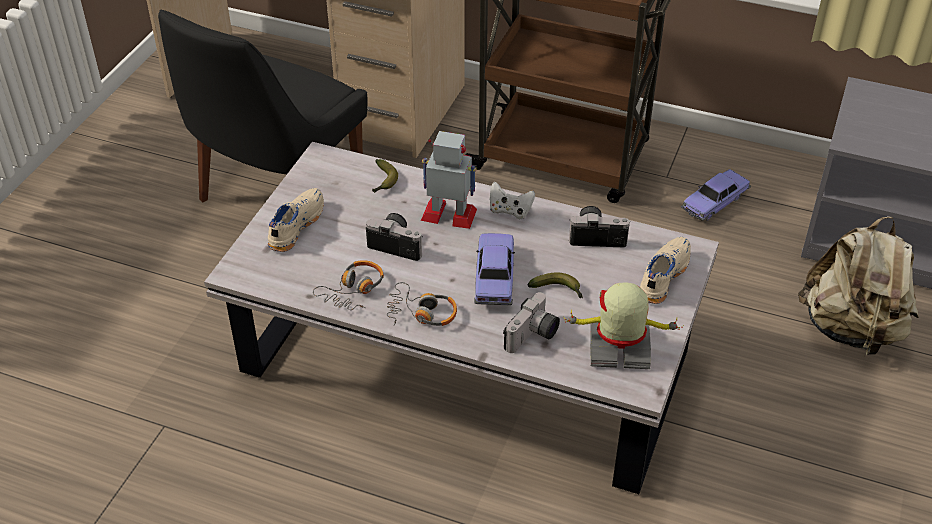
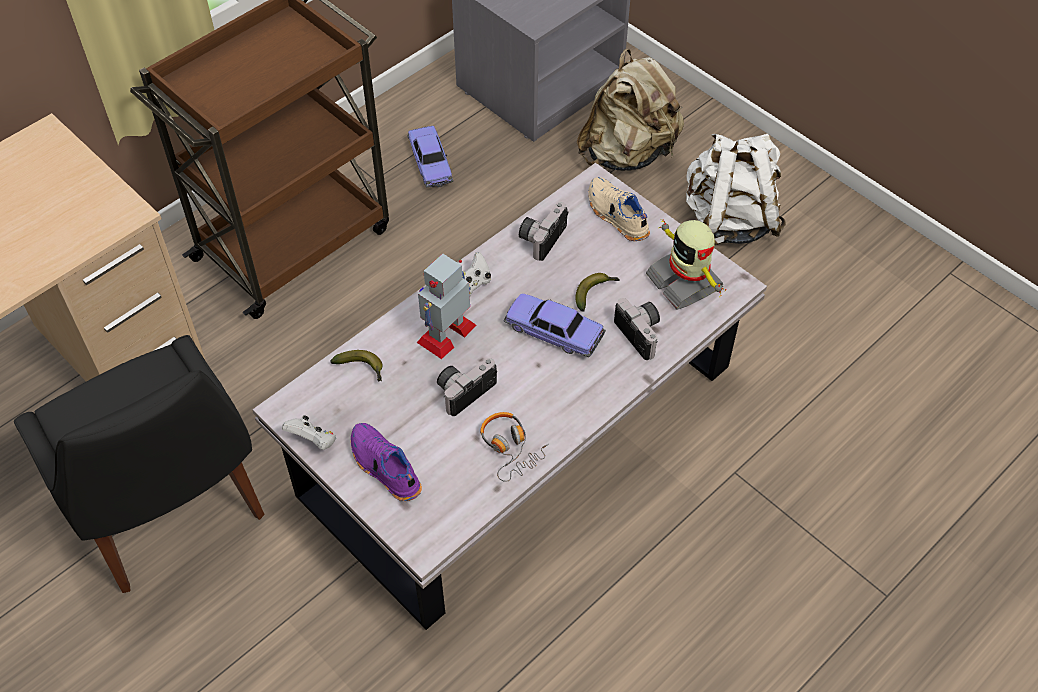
camera: 65 degrees left, 10 degrees up
(295, 226) = (384, 468): beige shoe -> purple shoe
(300, 181) = (313, 441): none -> white game controller
(422, 313) = (570, 404): headphones -> none
(619, 348) = (685, 281): toy robot -> toy robot turned 60 degrees counterclockwise
(833, 438) = (728, 221): none -> white backpack

